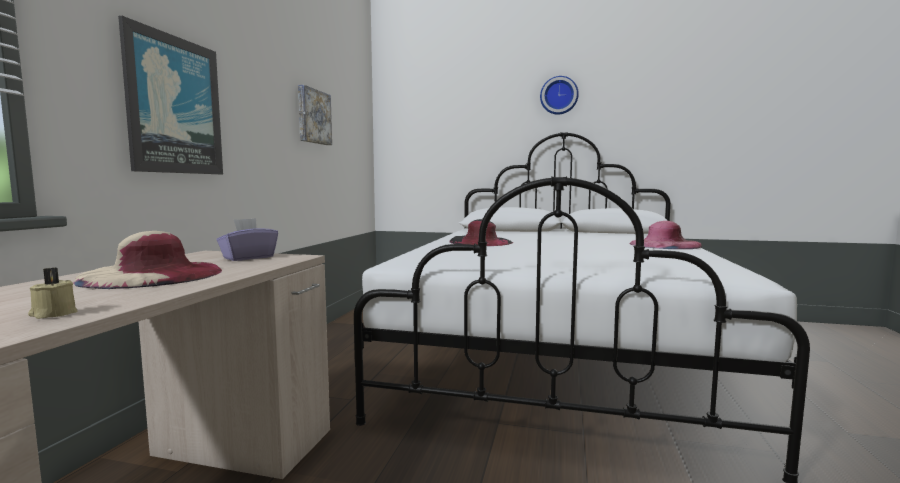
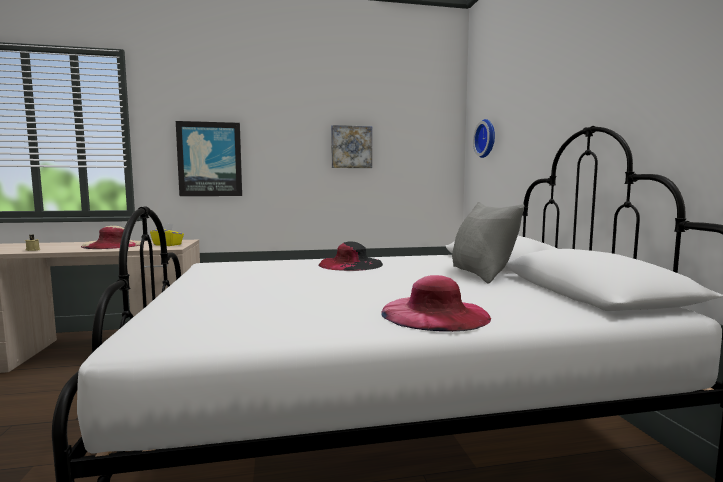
camera: 65 degrees right, 0 degrees up
(248, 258) = (168, 245): purple tissue box -> yellow tissue box
(555, 233) = (481, 274): none -> grey pillow
(559, 96) = (598, 69): wall clock -> wall clock (487, 138)

